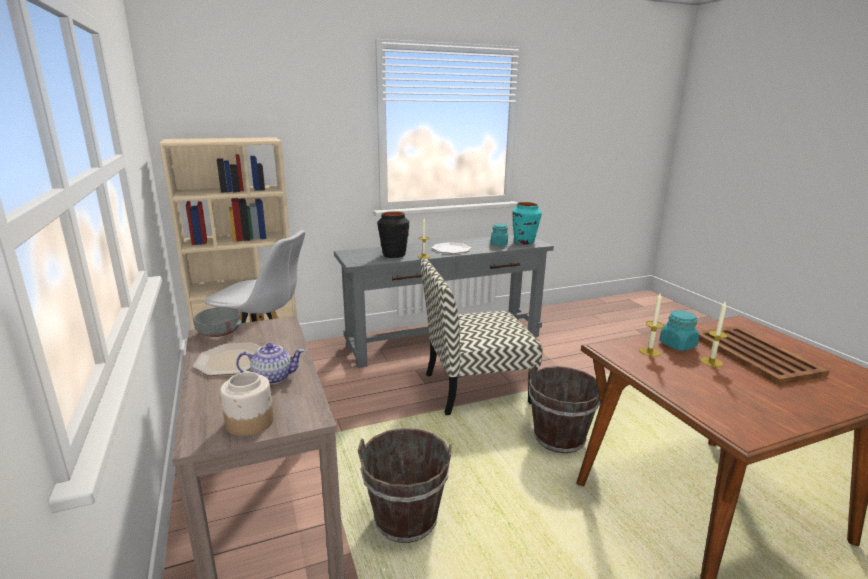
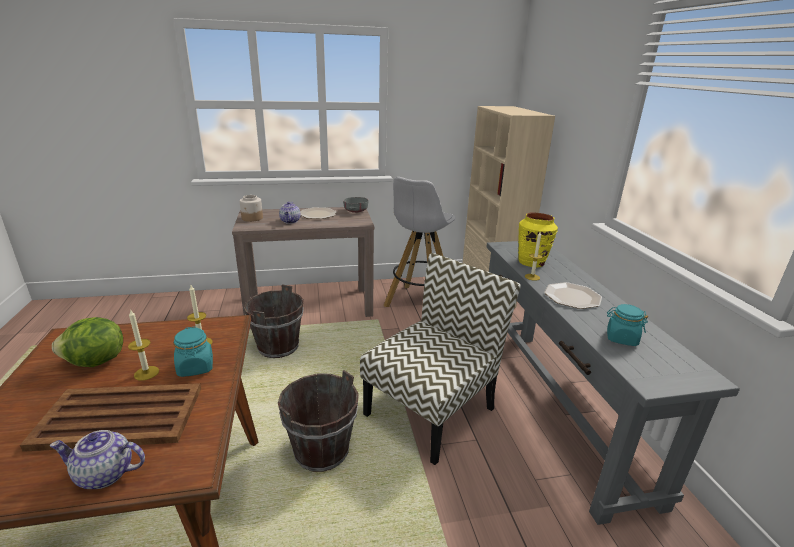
camera: 100 degrees right, 5 degrees up
(394, 255) = (531, 263): black vase -> yellow vase
(475, 389) = (431, 410): chair -> chair turned 45 degrees clockwise
(524, 242) = (652, 368): turquoise vase -> none
(738, 391) = (95, 362): none -> lettuce
(785, 343) = (104, 474): none -> teapot

